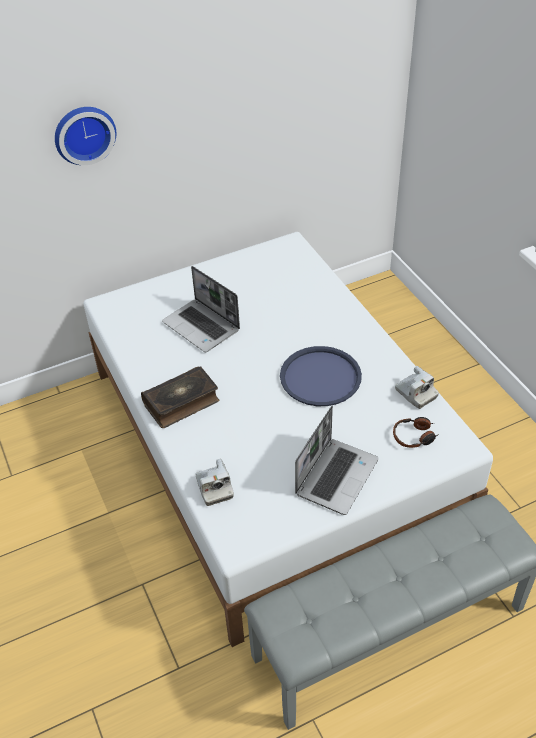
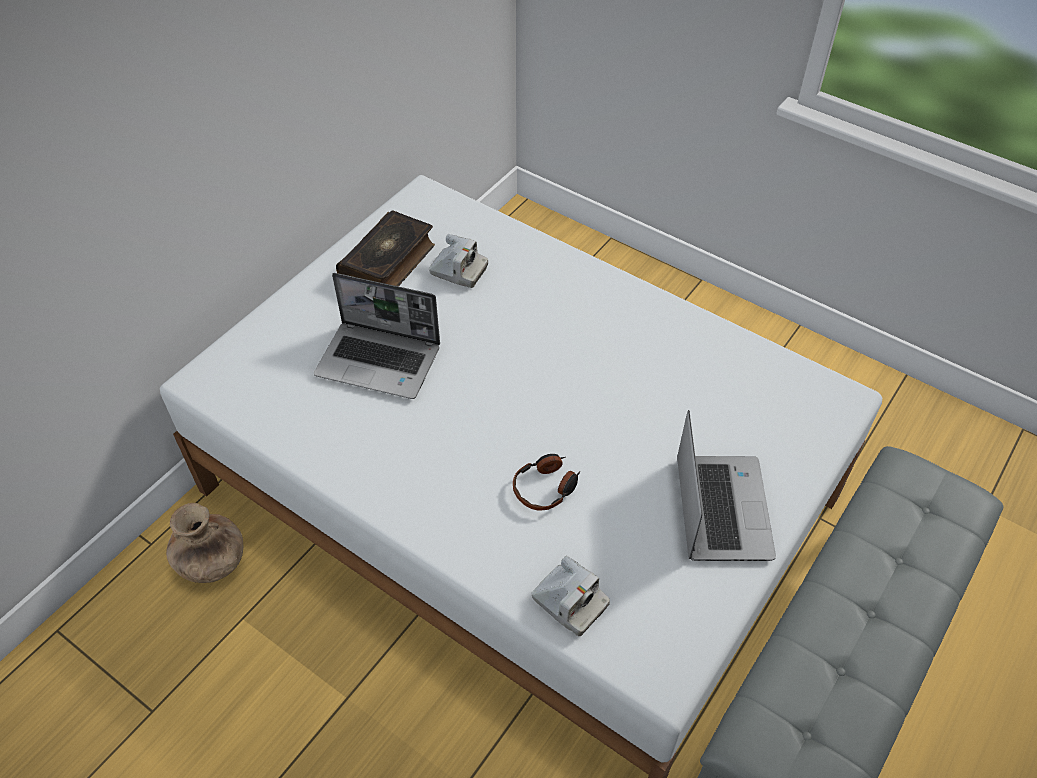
camera: 30 degrees left, 5 degrees up
(83, 415) = (212, 564): none -> brown vase
(84, 133) = (101, 101): wall clock -> none
(182, 403) = (430, 491): book -> book (389, 263)
(320, 377) = (599, 373): blue tray -> none
(414, 436) = (776, 408): headphones -> headphones (546, 487)
(415, 393) = (735, 348): camera -> camera (458, 271)

